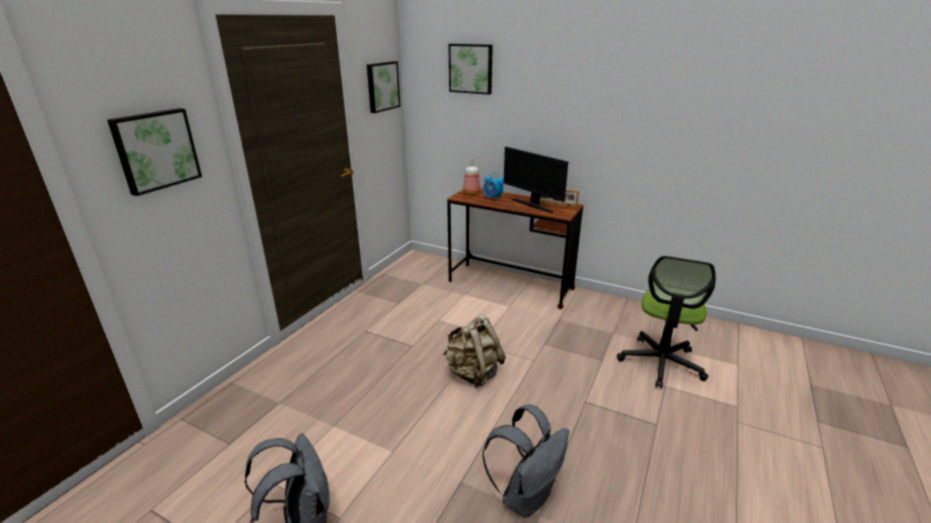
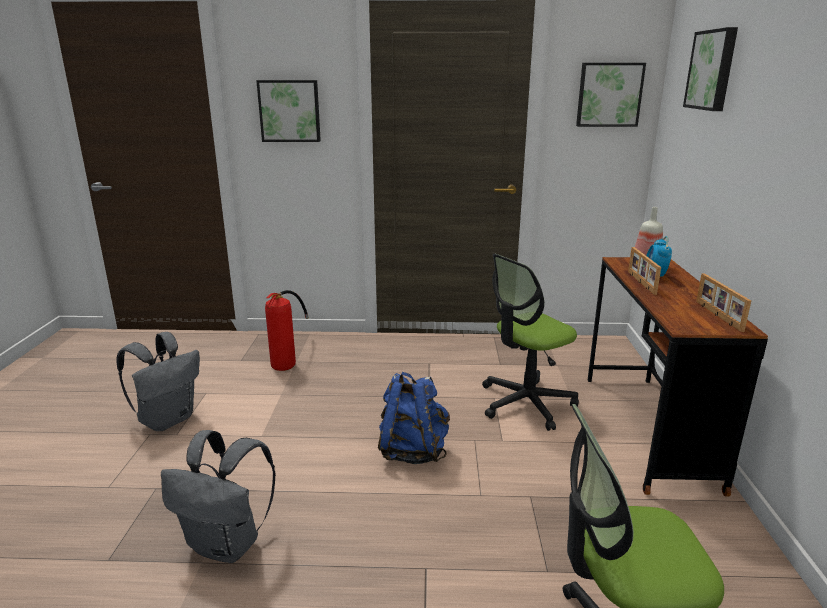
camera: 65 degrees right, 5 degrees down
(270, 406) = (289, 359): none -> fire extinguisher
(455, 311) = (526, 403): none -> office chair
(473, 373) = (413, 451): beige backpack -> blue backpack
(498, 204) = (640, 282): none -> picture frame
(533, 205) = (680, 301): monitor -> none

